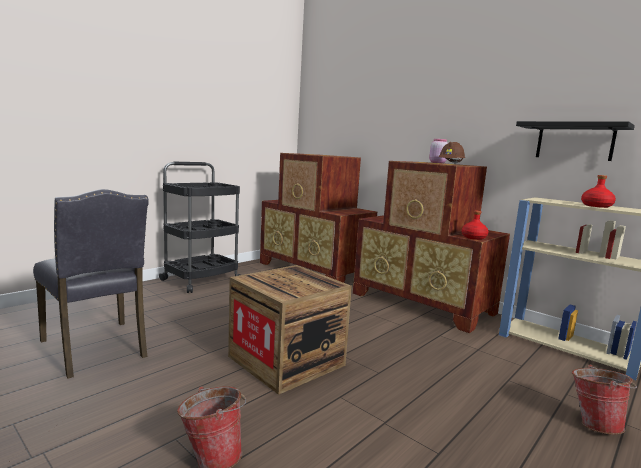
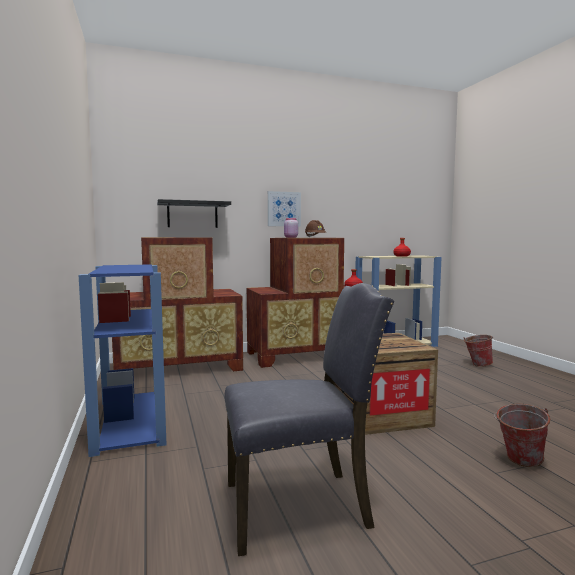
camera: 60 degrees left, 5 degrees down
(201, 280) = (131, 420): black cart -> blue bookcase
(444, 128) = (283, 209): none -> picture
(574, 142) = (369, 218): black shelf -> black shelf (192, 215)

